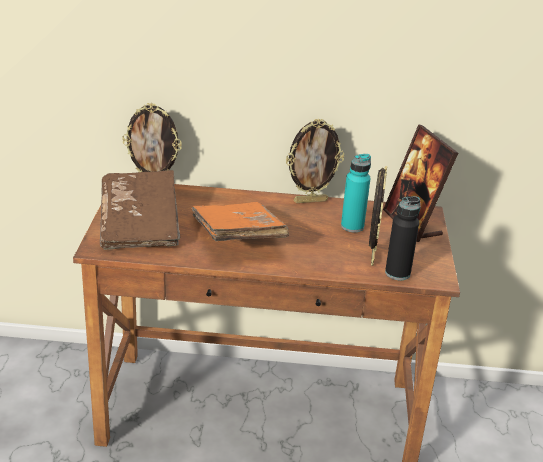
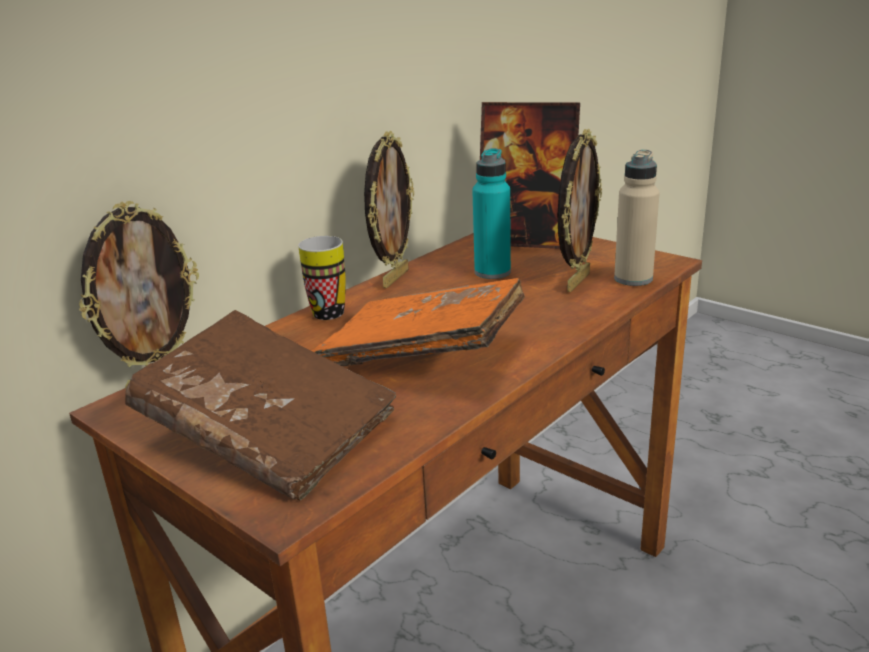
camera: 50 degrees left, 5 degrees down
(253, 196) = (323, 310): none -> mug
(371, 256) = (576, 281): picture frame -> picture frame turned 75 degrees clockwise
(397, 273) = (633, 279): black bottle -> beige bottle

